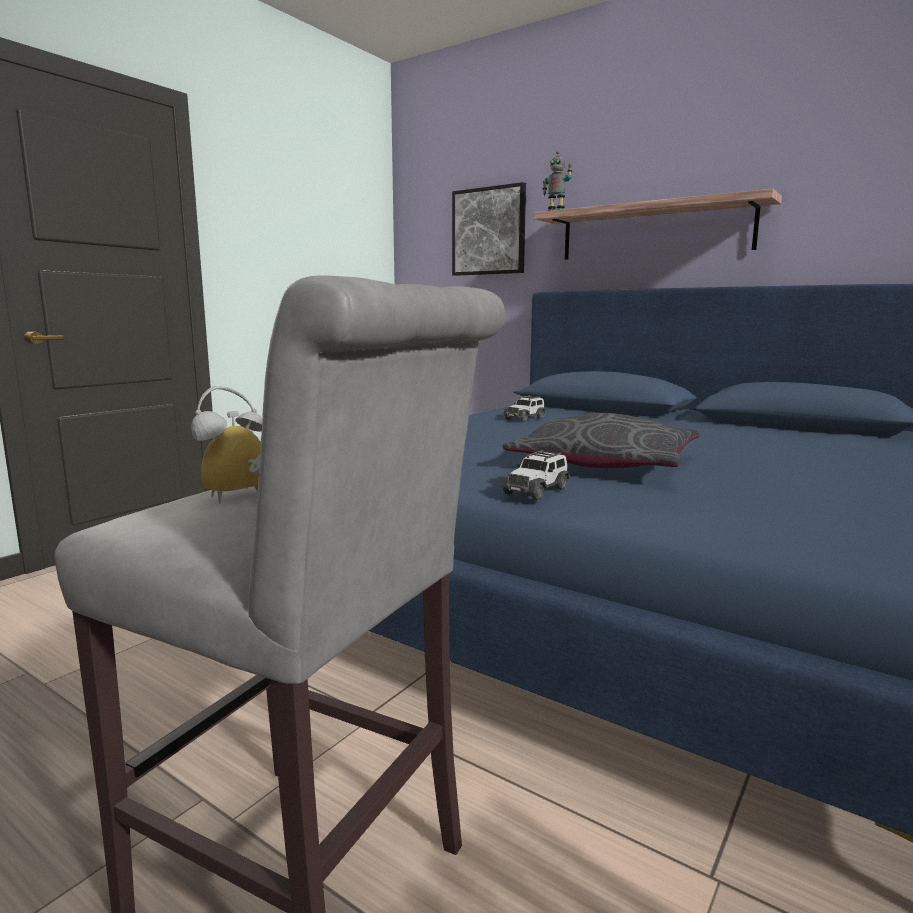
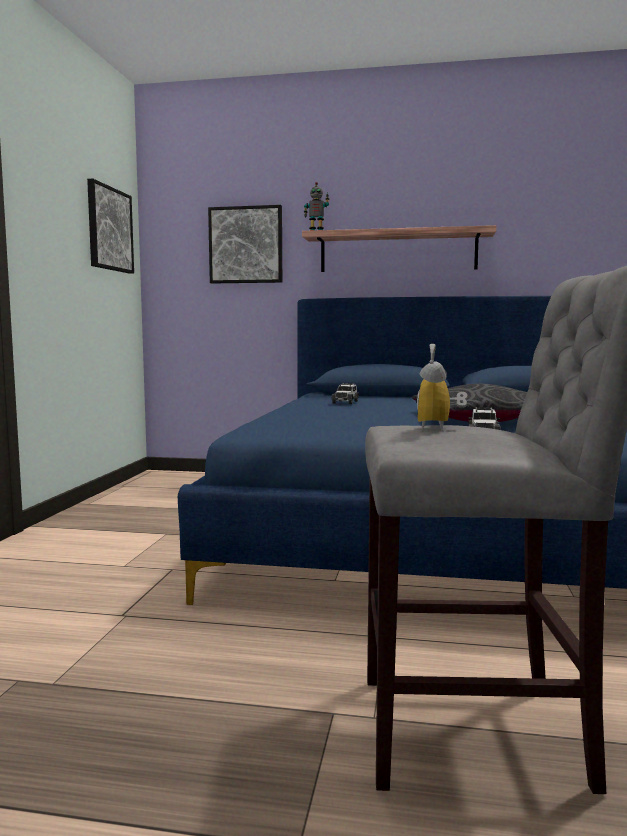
camera: 25 degrees left, 5 degrees down
(346, 223) = (109, 229): none -> picture

